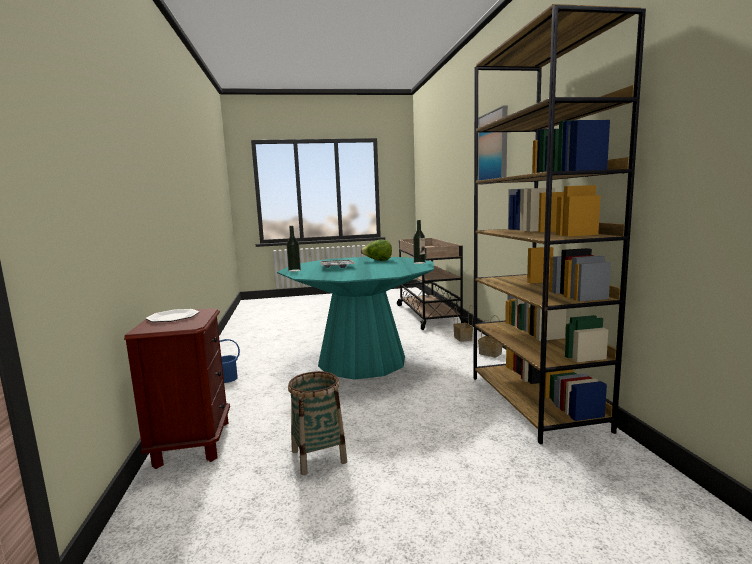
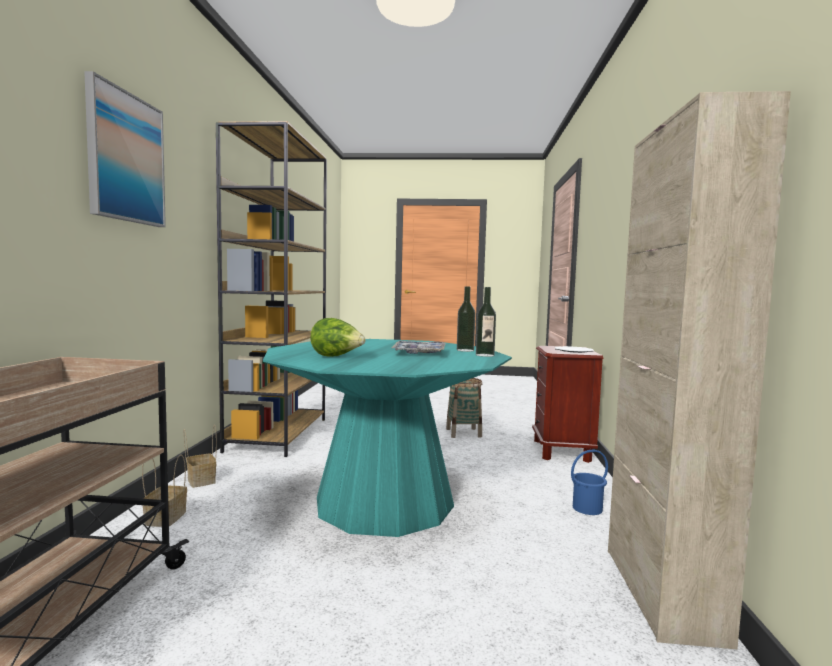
camera: 165 degrees left, 5 degrees down
(227, 350) = (661, 593): none -> beige cabinet
(419, 263) = (295, 347): bottle -> bottle (465, 350)

